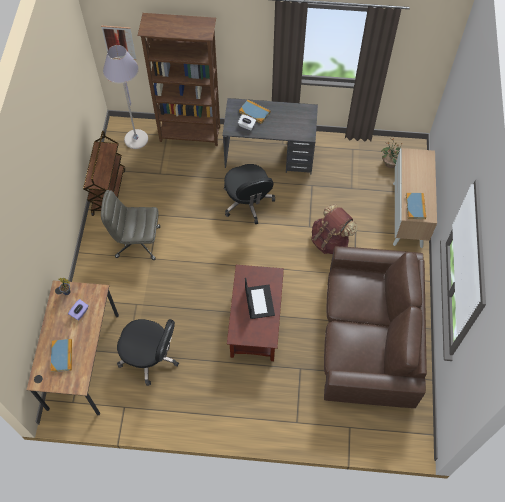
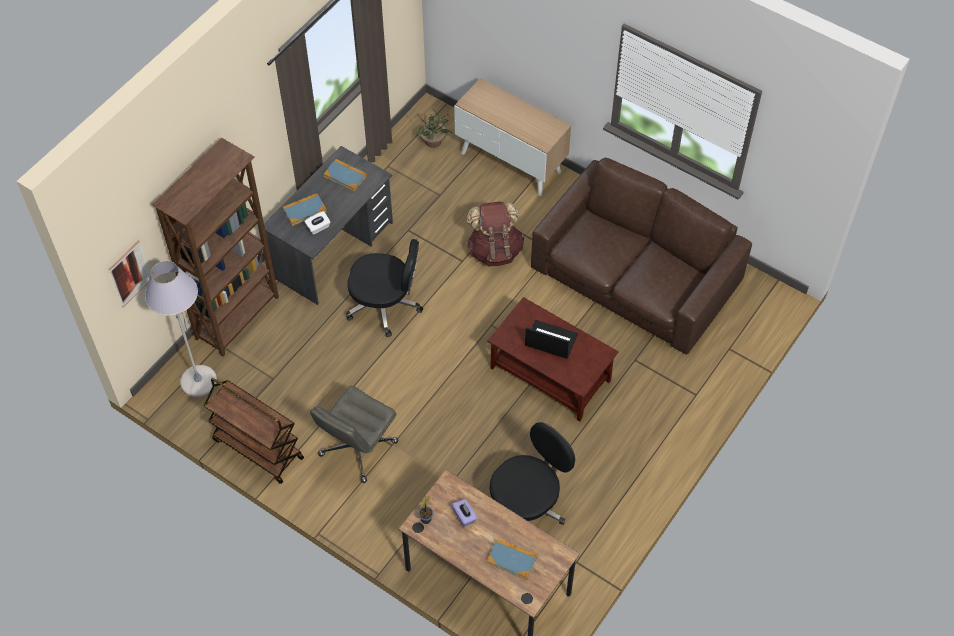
camera: 60 degrees left, 5 degrees down
(415, 206) = (538, 132): book -> book (345, 176)

